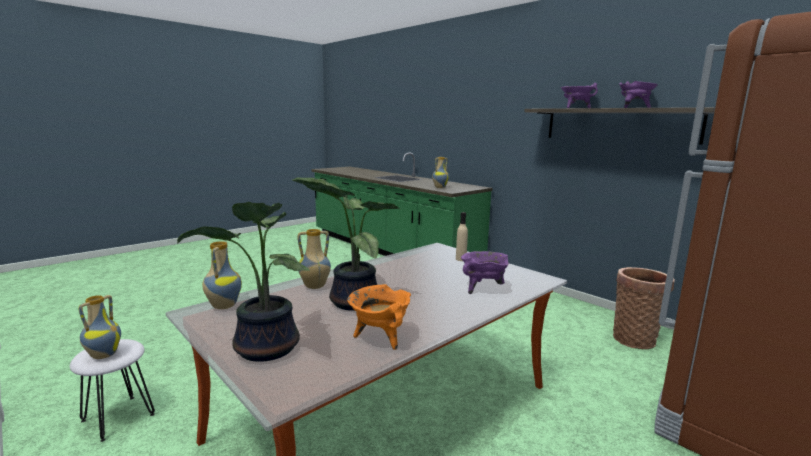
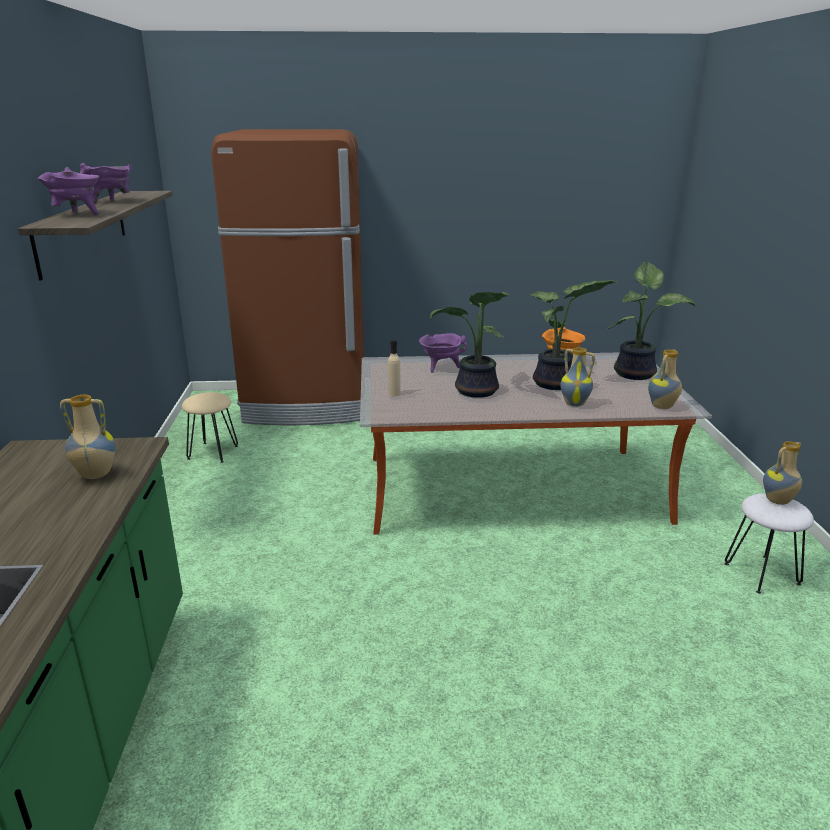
camera: 140 degrees left, 10 degrees up
(410, 275) = (475, 392): none -> potted plant
(635, 338) = (212, 452): basket -> beige stool

